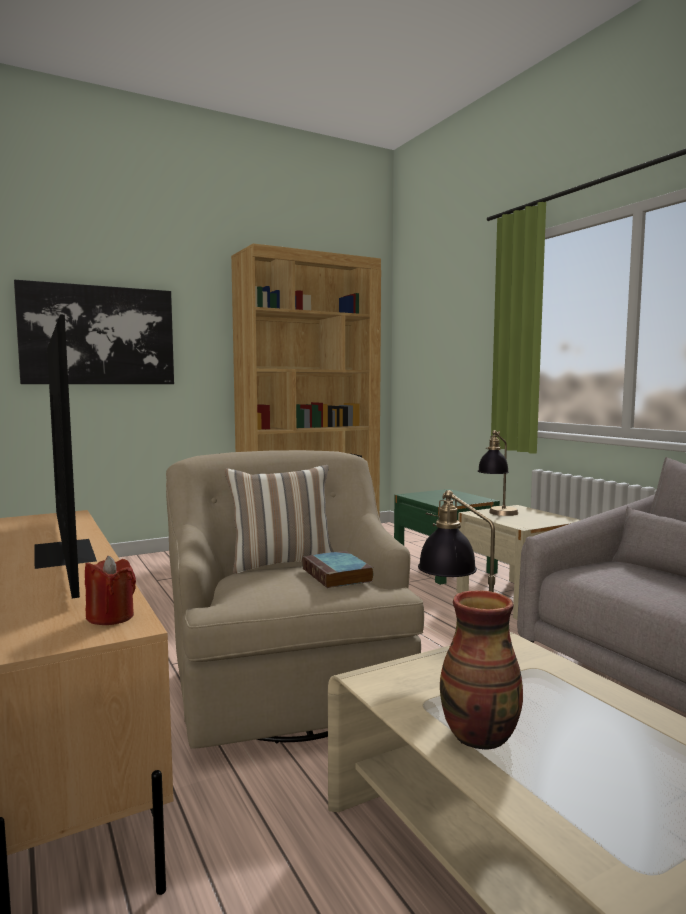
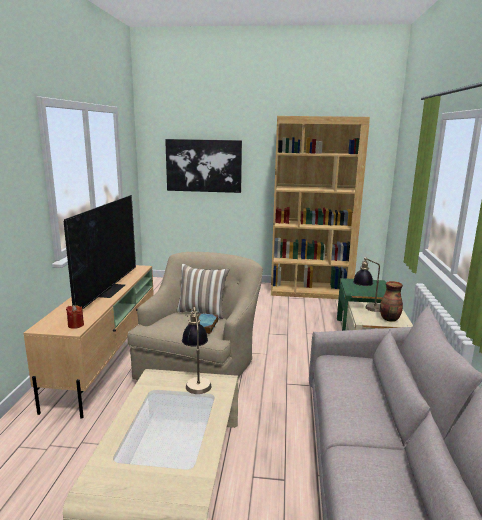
camera: 35 degrees right, 10 degrees up
(481, 737) = (146, 408): vase -> vase (390, 319)

